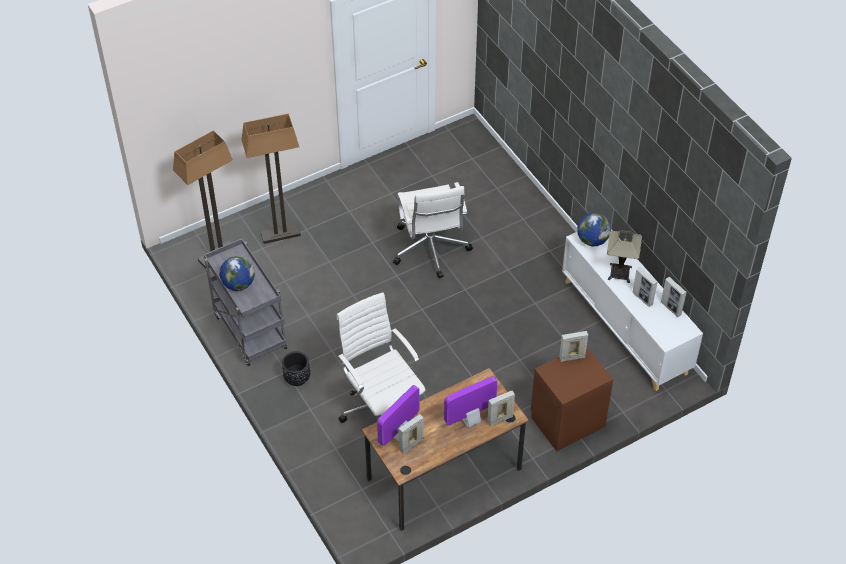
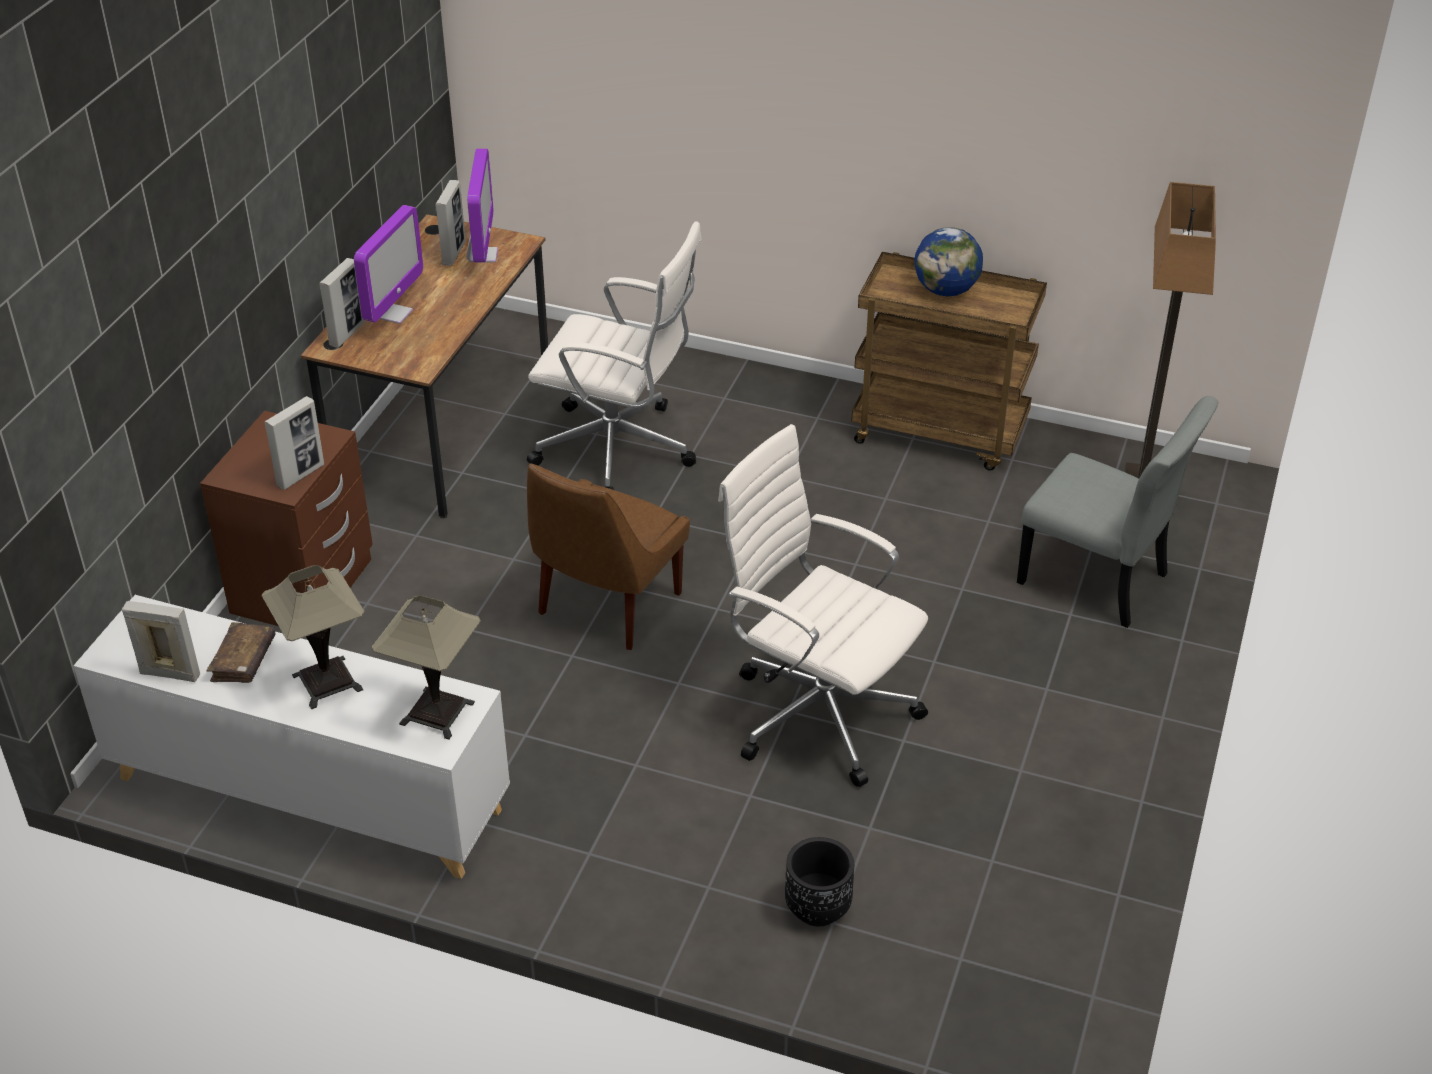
camera: 140 degrees right, 10 degrees down
(249, 331) = (940, 432): grey cart -> brown cart
(280, 234) = (1098, 581): floor lamp -> grey chair
(297, 378) = (791, 419): black planter -> black planter (818, 908)
(460, 336) = (606, 606): none -> brown chair
(592, 240) = (437, 713): globe -> table lamp
(642, 298) = (243, 661): picture frame -> brown book

